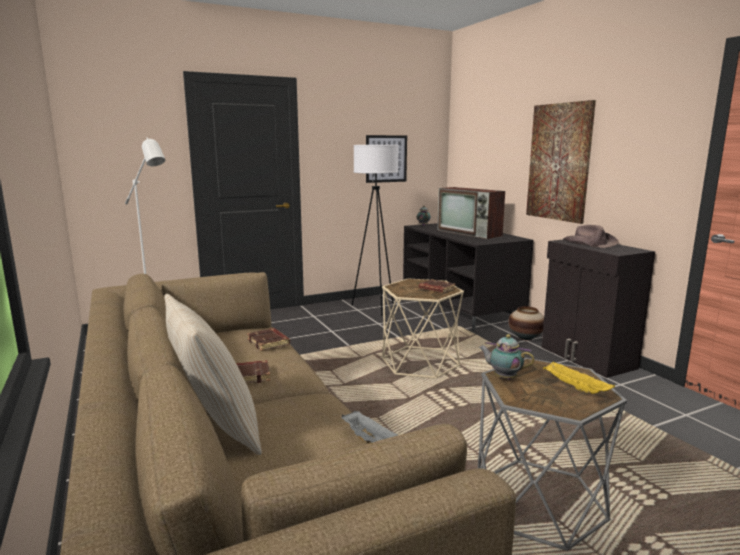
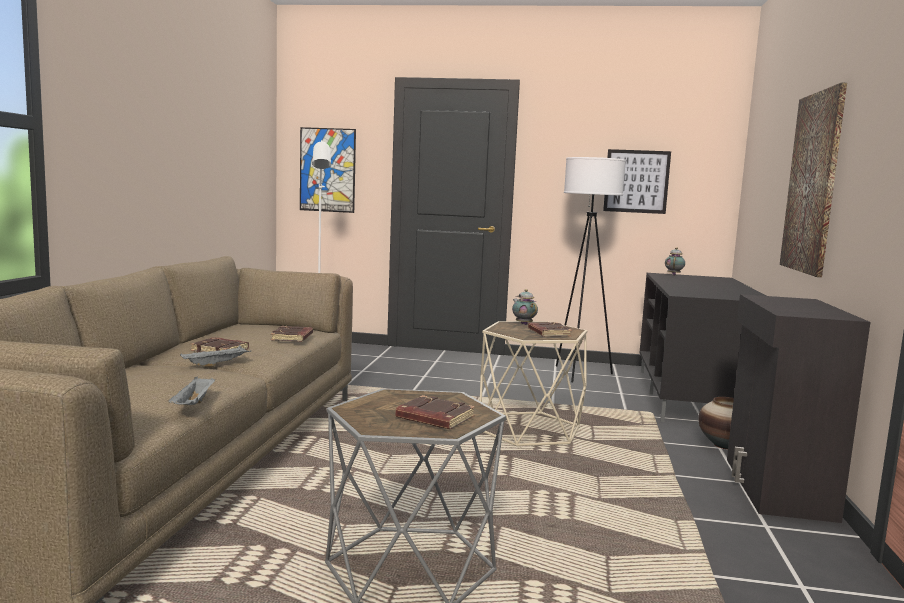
camera: 35 degrees right, 5 degrees down
(121, 163) = (327, 170): none -> picture
(215, 428) = (128, 369): beige pillow -> none
(279, 392) = (216, 364): none -> grey tray
(470, 233) = (708, 287): television -> none
(503, 377) = (389, 395): teapot -> teapot (523, 324)
(574, 387) = (433, 418): yellow tray -> brown book
(589, 243) = (793, 303): brown hat -> none

